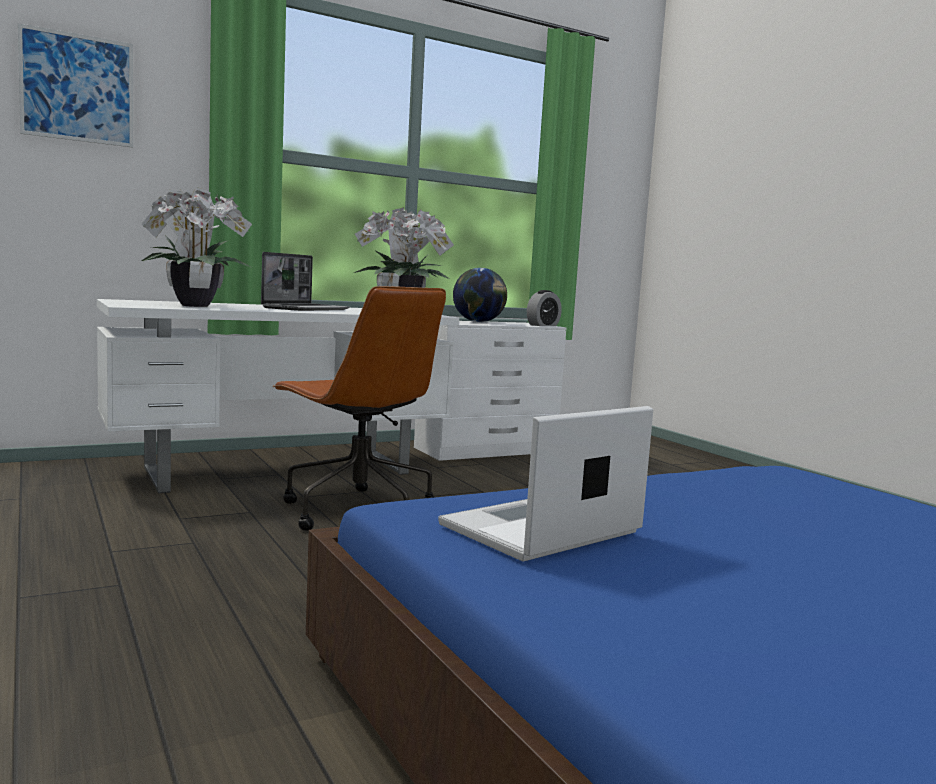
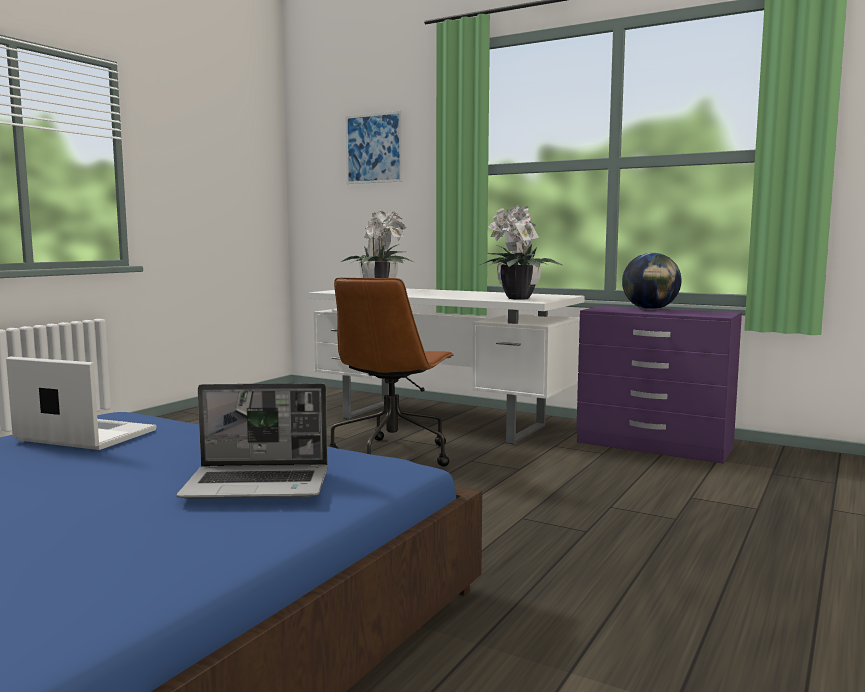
camera: 60 degrees right, 0 degrees up
(306, 309) = (452, 294): laptop -> laptop (259, 484)
(487, 450) = (654, 446): white dresser -> purple dresser
(543, 325) = (709, 315): alarm clock -> none

